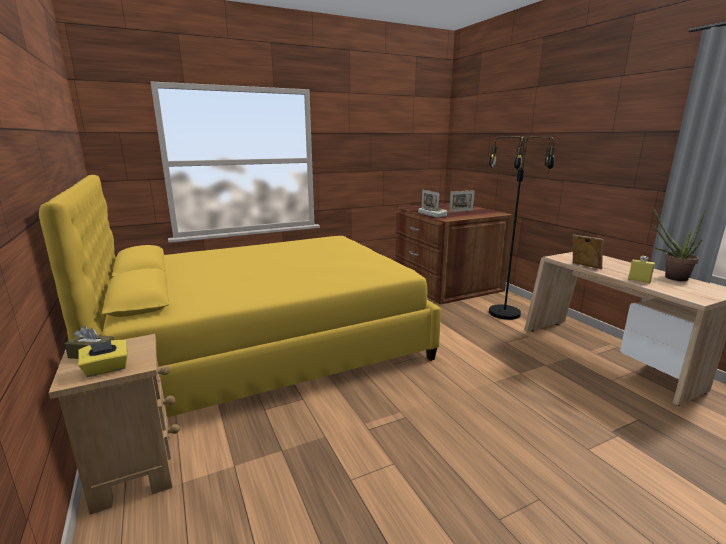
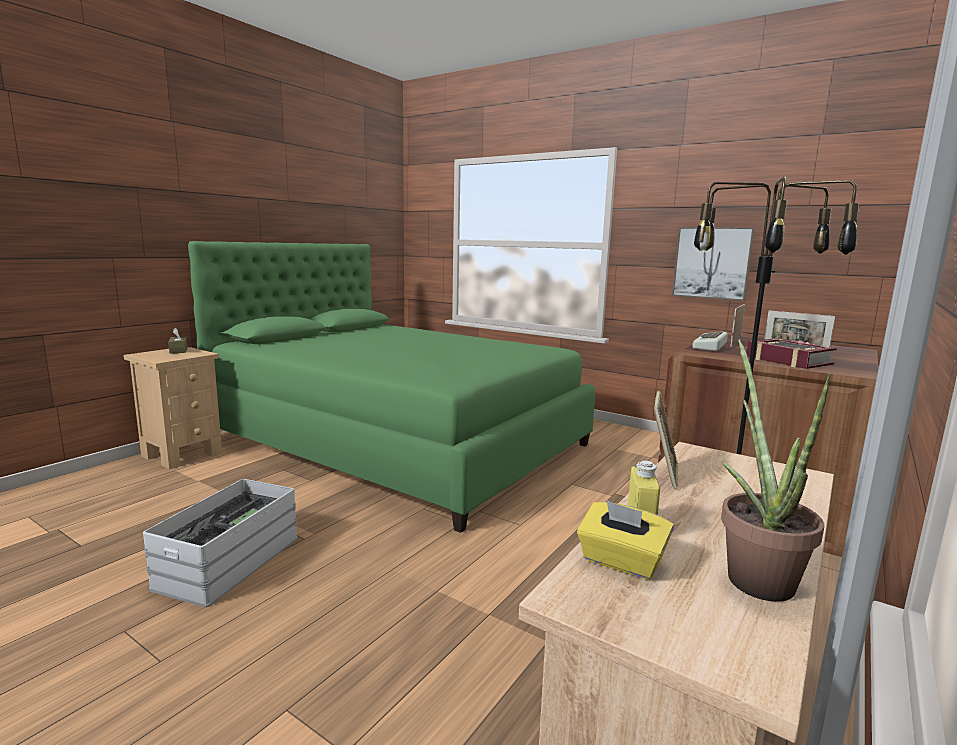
camera: 60 degrees right, 5 degrees down
(106, 369) = (155, 356): yellow tissue box -> yellow tissue box (621, 562)
(266, 346) = (398, 441): yellow bed -> green bed
(373, 167) = (712, 263): none -> picture
(421, 456) = (230, 562): none -> grey storage box
(473, 214) = (788, 361): none -> book

